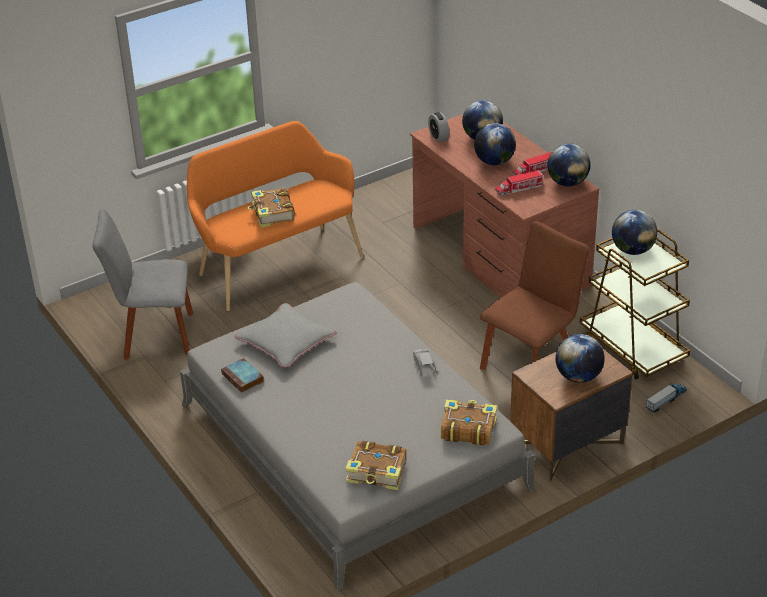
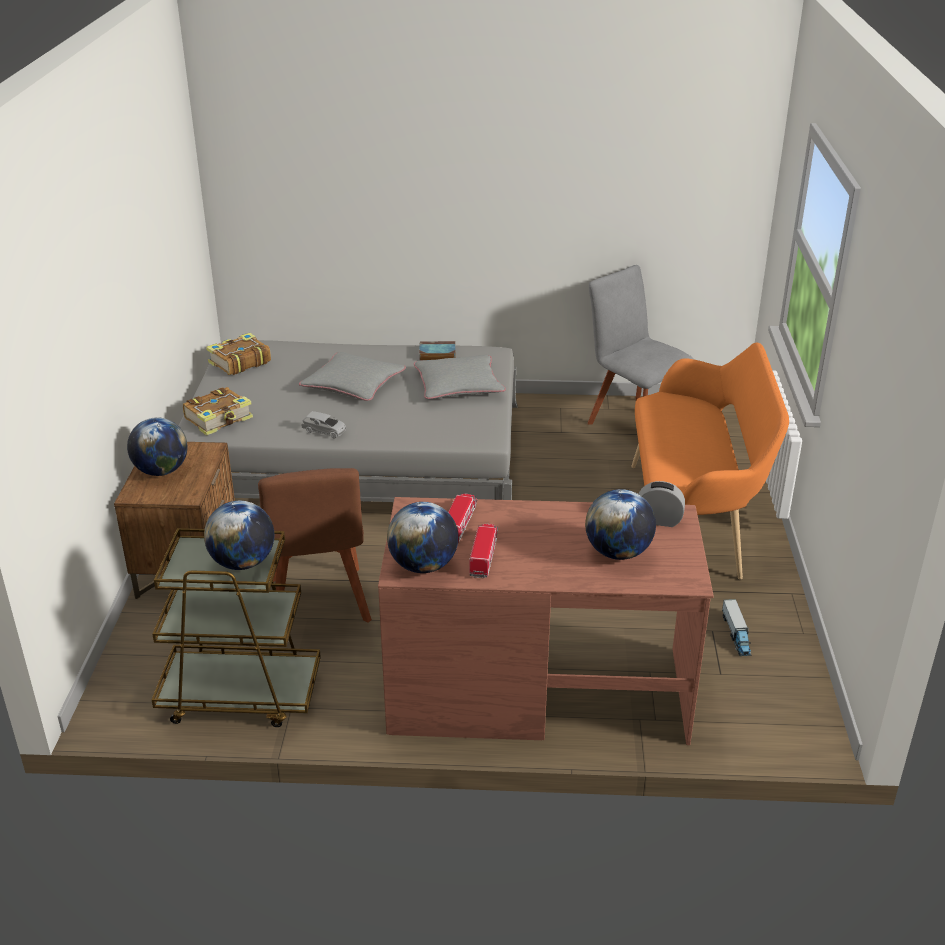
camera: 125 degrees right, 5 degrees down
(154, 336) = (634, 421): grey chair -> grey chair turned 75 degrees counterclockwise
(272, 214) = (675, 432): book -> none
(342, 391) = (353, 384): none -> grey pillow
(494, 162) = (545, 534): globe -> none
(666, 400) = (137, 665): toy truck -> toy truck (736, 634)

